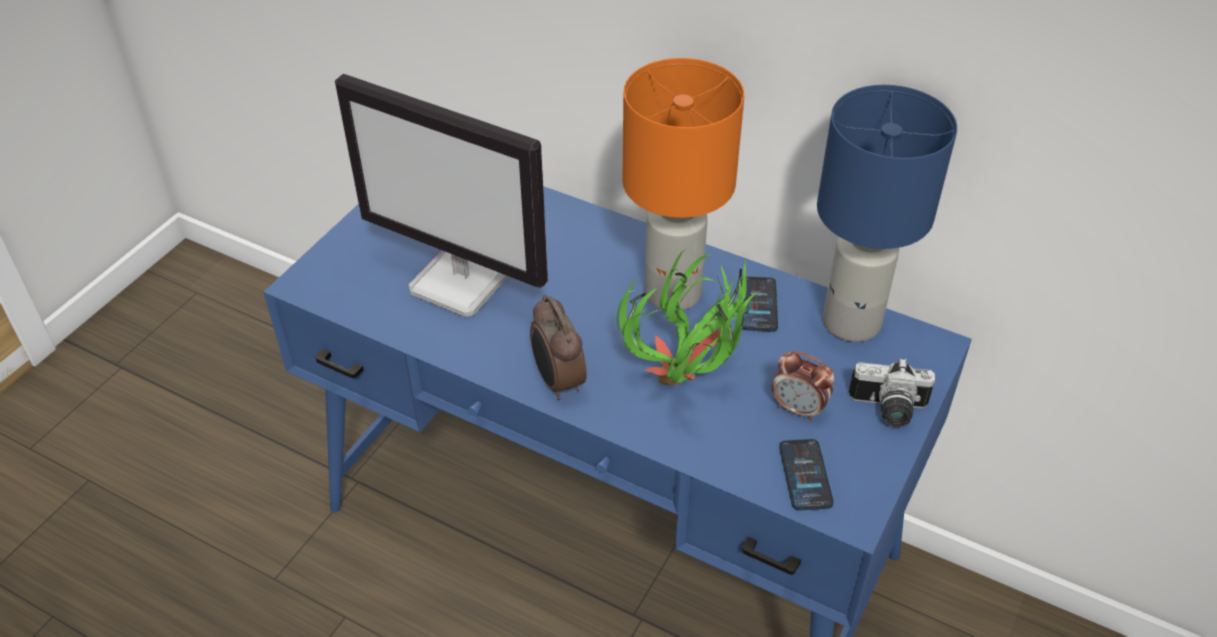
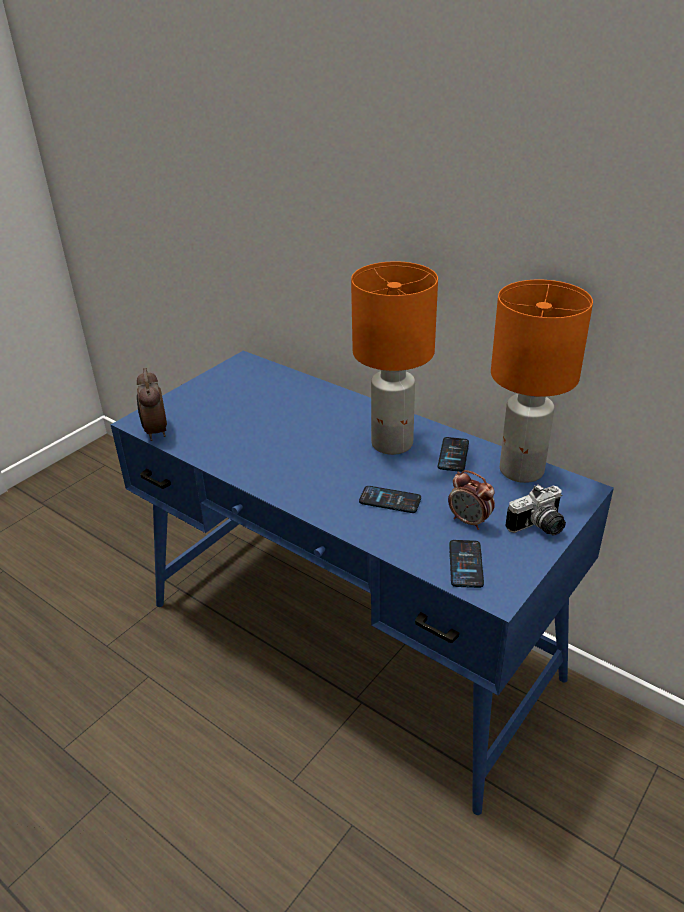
camera: 10 degrees right, 10 degrees down
(462, 282) = (245, 428): monitor -> none
(557, 381) = (295, 490): alarm clock -> alarm clock (155, 432)
(689, 386) = (390, 500): potted plant -> phone
(853, 323) = (522, 471): blue table lamp -> orange table lamp
(888, 410) = (539, 527): camera -> camera turned 45 degrees counterclockwise

